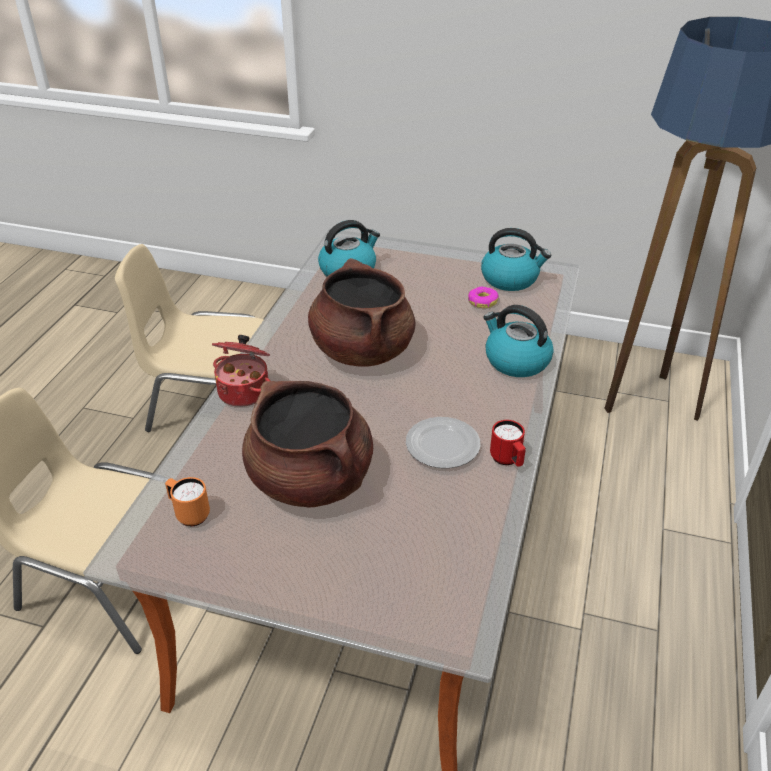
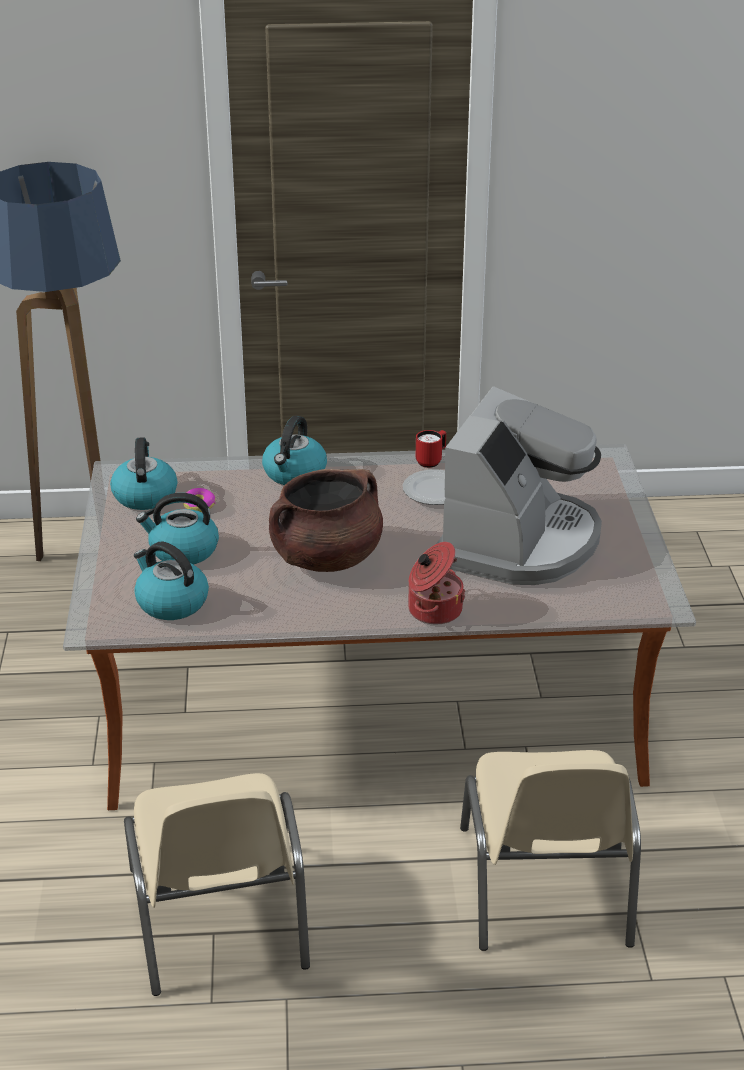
camera: 110 degrees left, 5 degrees down
(189, 514) = (601, 589): orange mug -> none
(311, 480) = (519, 542): brown cooking pot -> coffee machine
(415, 284) = (182, 550): none -> kettle

